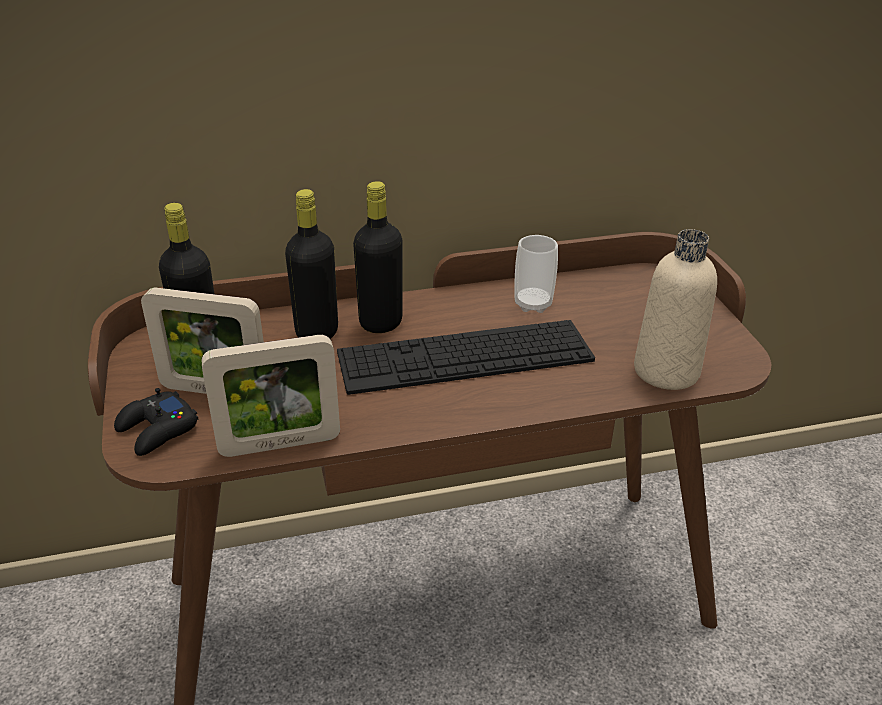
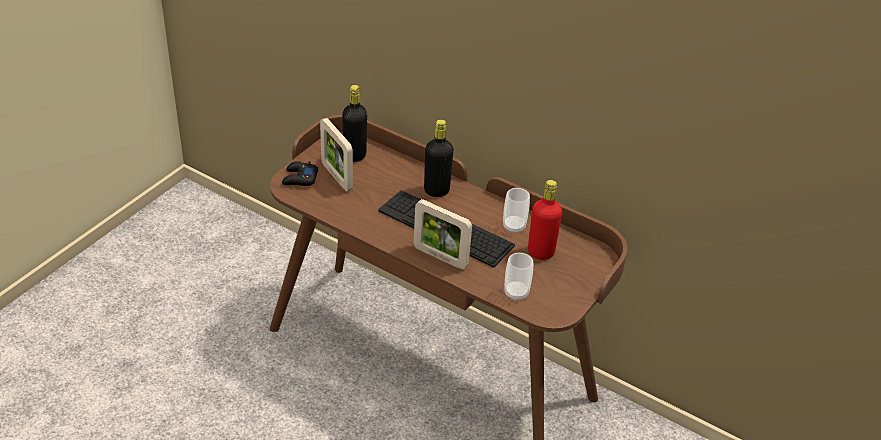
camera: 45 degrees right, 5 degrees up
(280, 444) = (329, 212): picture frame -> picture frame (440, 257)
(317, 332) = (406, 178): black bottle -> none
(606, 311) = (540, 252): none -> red bottle
(666, 371) = (516, 293): beige bottle -> cup

